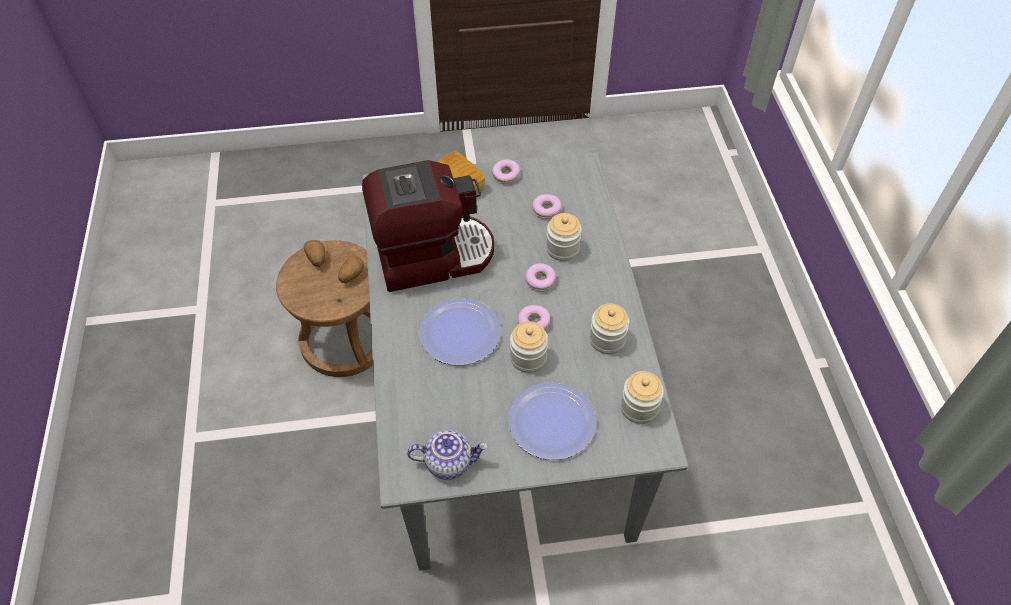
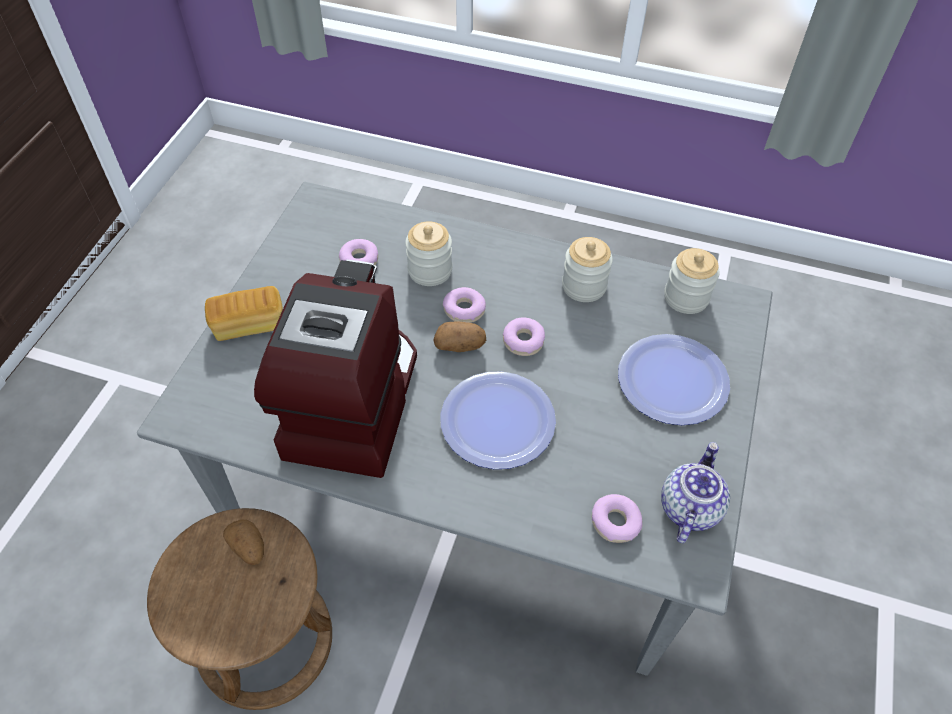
camera: 65 degrees left, 0 degrees up
(317, 259) = (184, 585): potato -> potato (460, 346)
(506, 175) = (272, 275): donut -> donut (615, 522)
(528, 358) = (572, 367): jar -> none

